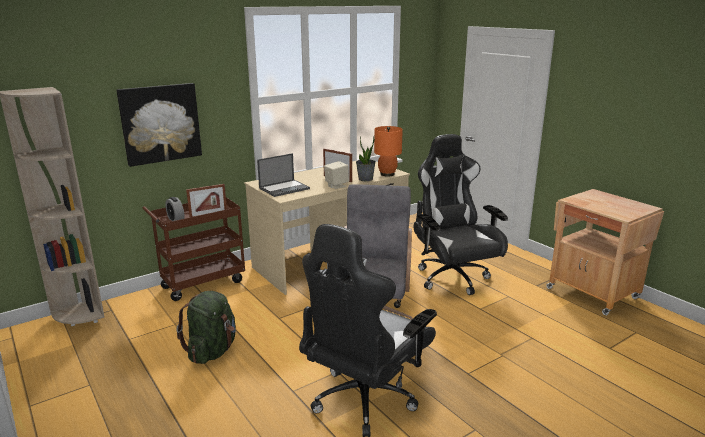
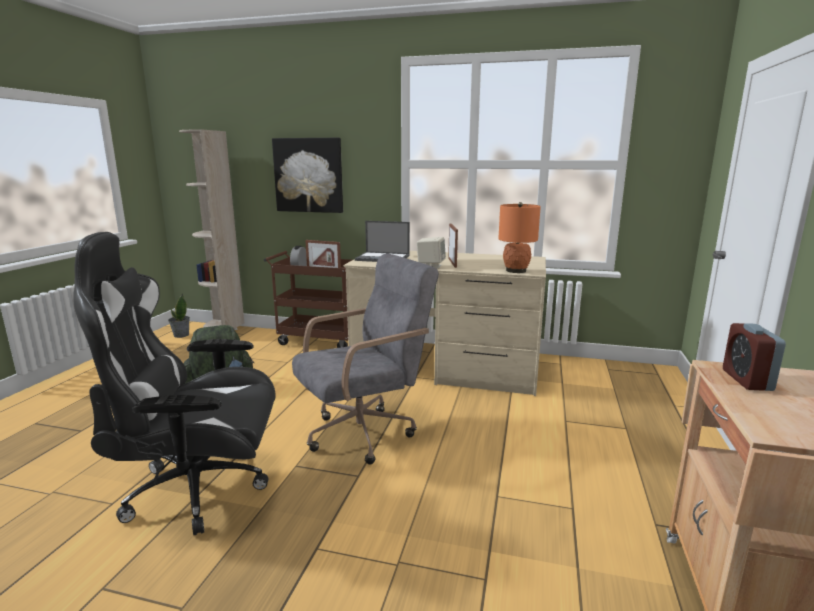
camera: 50 degrees right, 5 degrees down
(365, 179) = (477, 269): potted plant -> potted plant (181, 335)
(455, 280) = (537, 448): black office chair -> none
(585, 202) = (746, 380): none -> alarm clock

